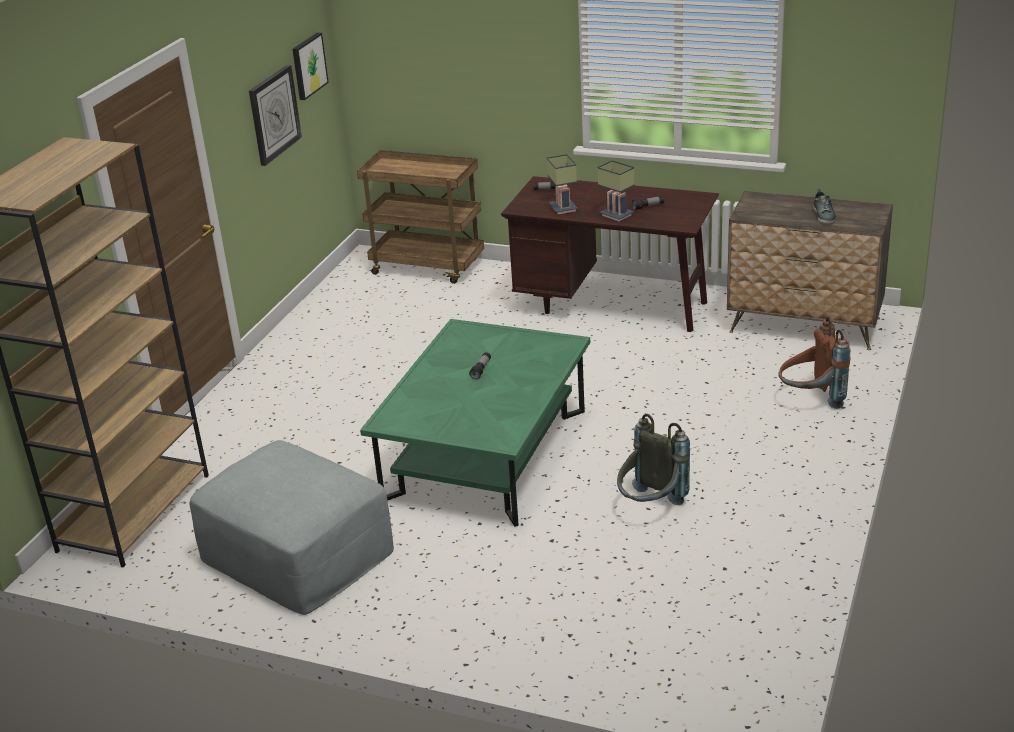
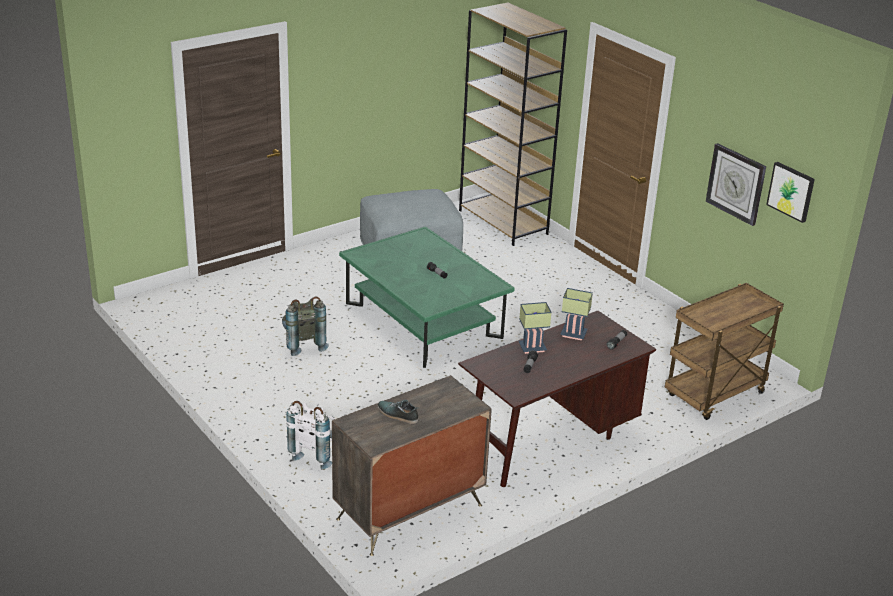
camera: 120 degrees right, 0 degrees up
(811, 400) = (316, 453): brown backpack -> white backpack

